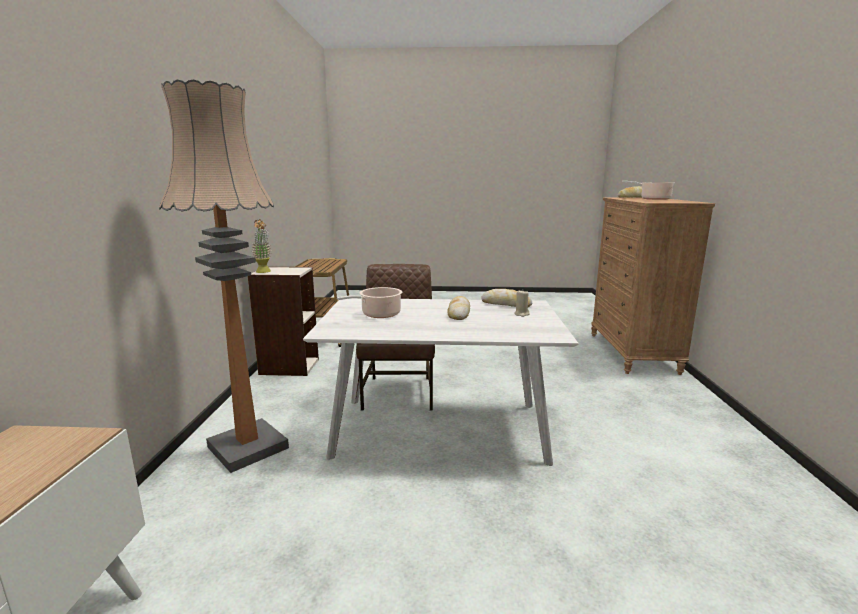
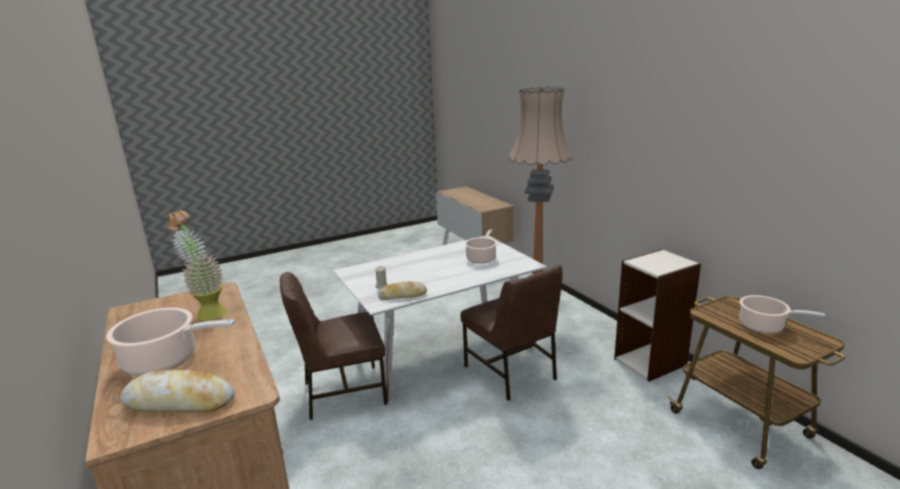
camera: 150 degrees right, 5 degrees up
(264, 272) = (664, 255): potted plant -> potted plant (207, 312)
(318, 265) = (764, 326): none -> cooking pot
(459, 313) = (429, 274): bread -> none
(573, 426) = (342, 392): none -> brown chair

